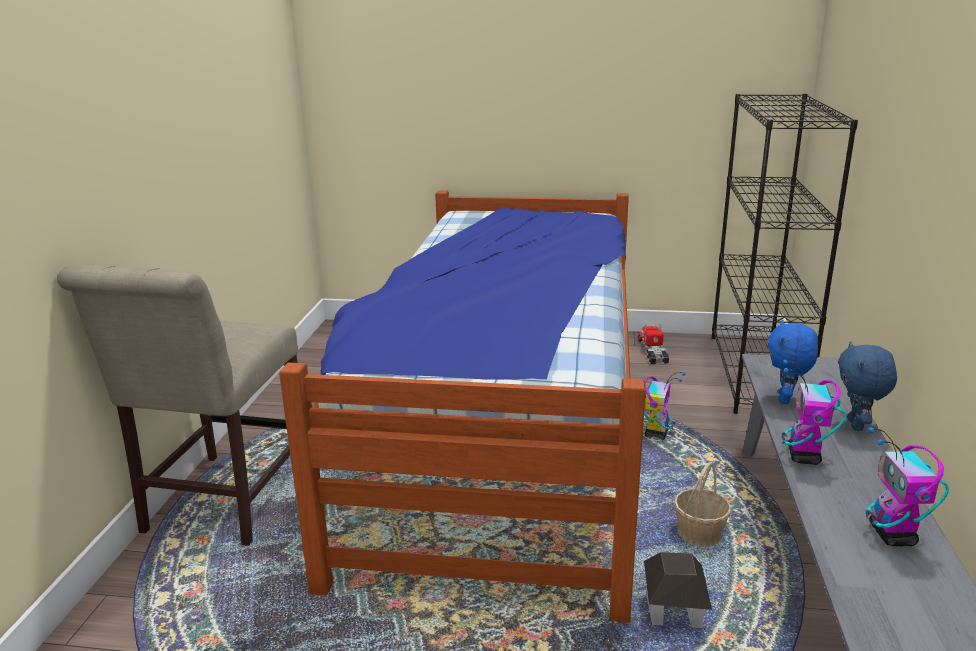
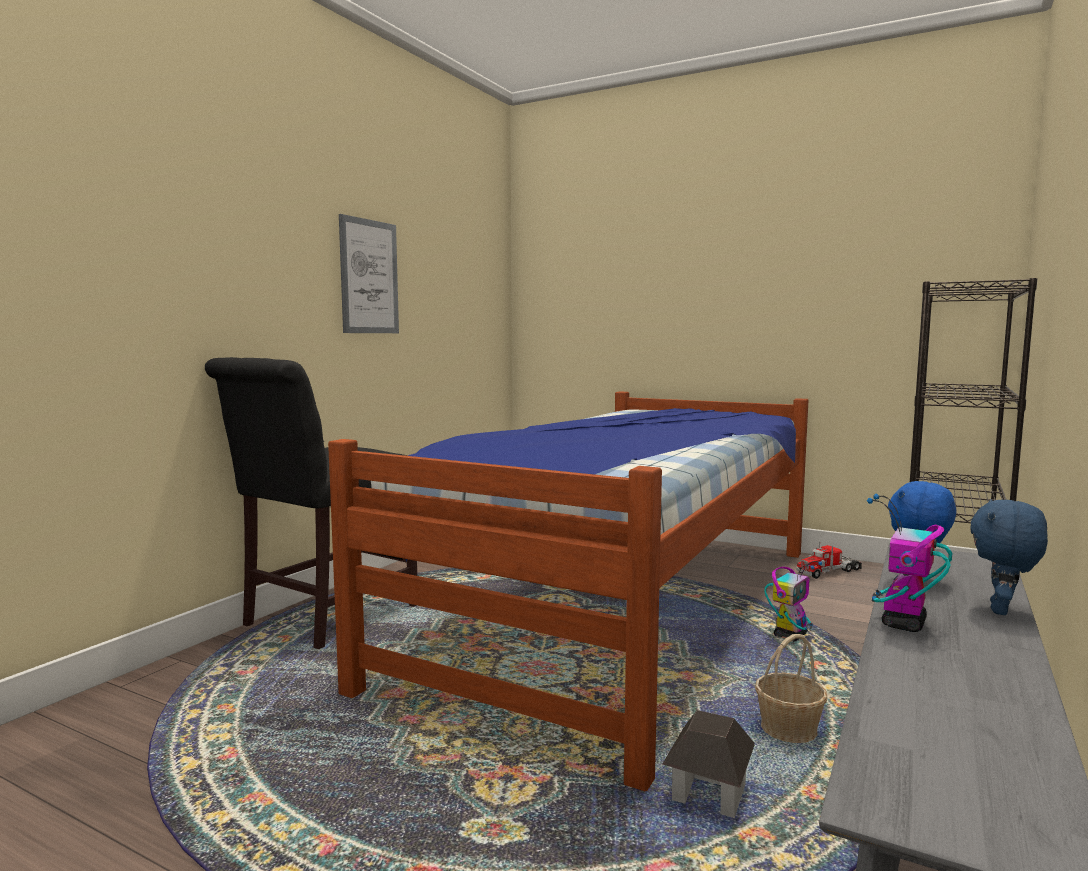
camera: 20 degrees right, 15 degrees down
(181, 112) = (369, 277): none -> picture
(222, 504) = (323, 618): beige chair -> black chair
(652, 351) = (829, 571): toy truck -> toy truck turned 135 degrees counterclockwise
(892, 535) = (981, 708): toy robot -> none

